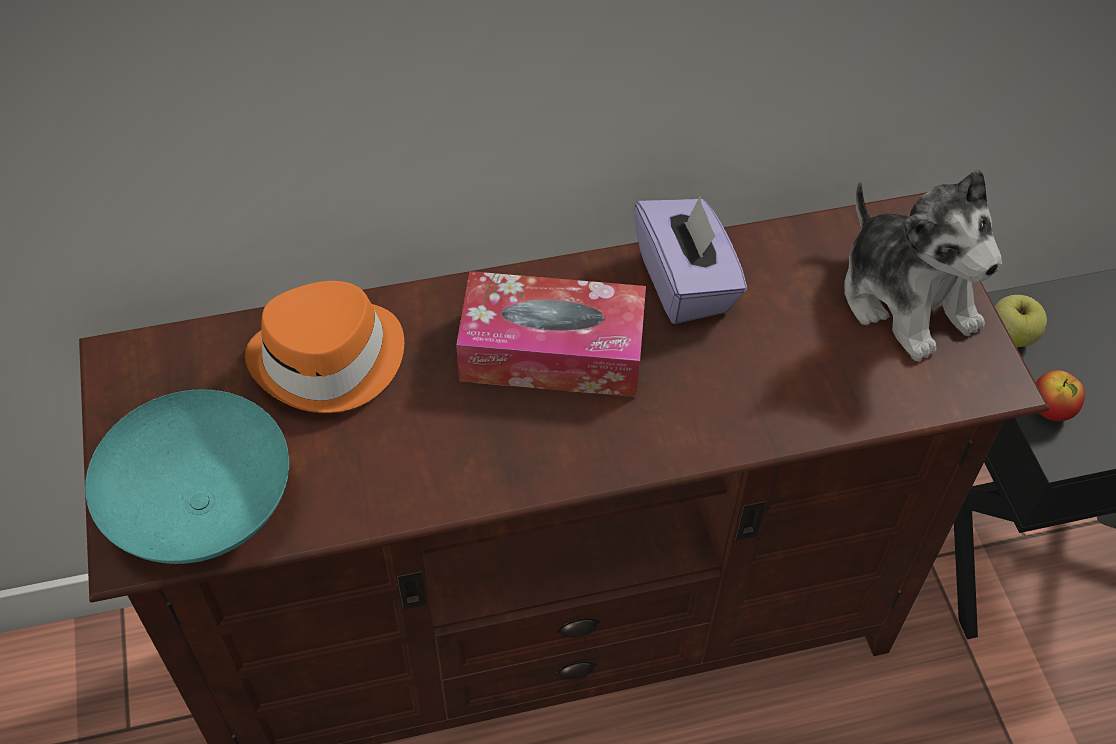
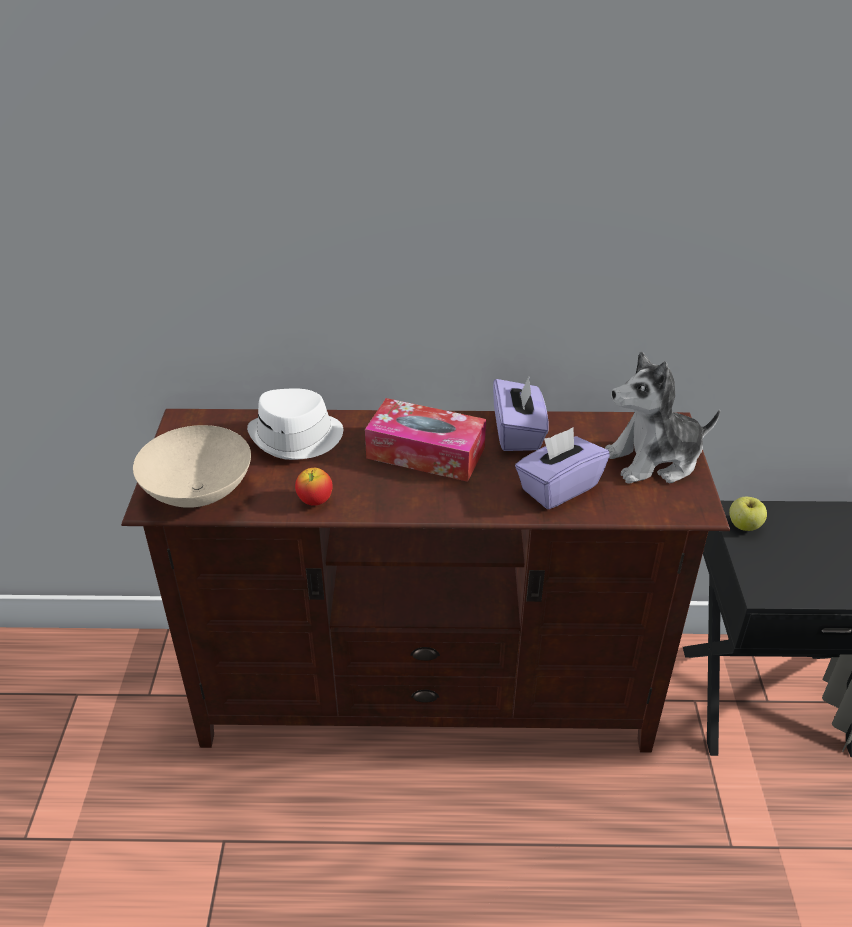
camera: 15 degrees right, 15 degrees down
(206, 510) = (200, 493): turquoise bowl -> beige bowl
(330, 360) = (296, 437): orange hat -> white hat
(779, 381) = (558, 487): none -> purple tissue box
(906, 298) = (654, 460): plush toy -> plush toy turned 90 degrees clockwise
(1050, 411) = (759, 569): apple -> apple (315, 501)

